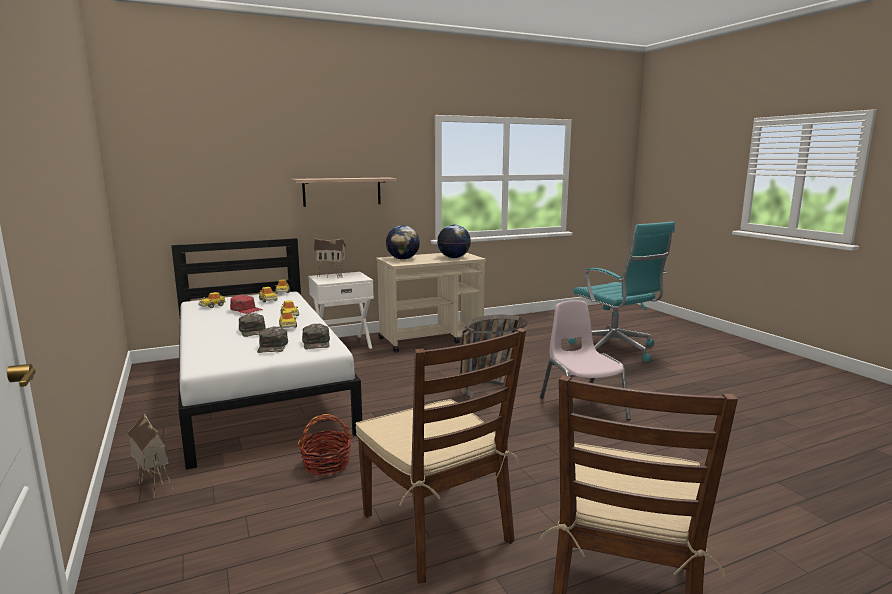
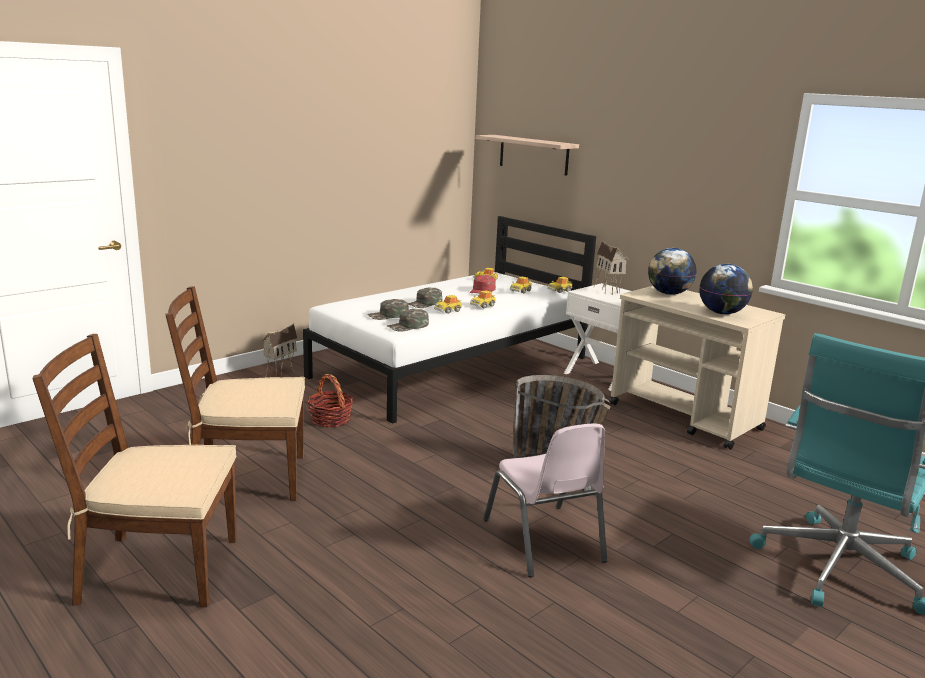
camera: 70 degrees right, 5 degrees up
(342, 191) = (656, 190): shelf -> shelf (533, 154)
(437, 528) = (246, 478): brown chair -> brown chair turned 45 degrees clockwise
(582, 408) = (544, 540): pink chair -> pink chair turned 105 degrees clockwise

